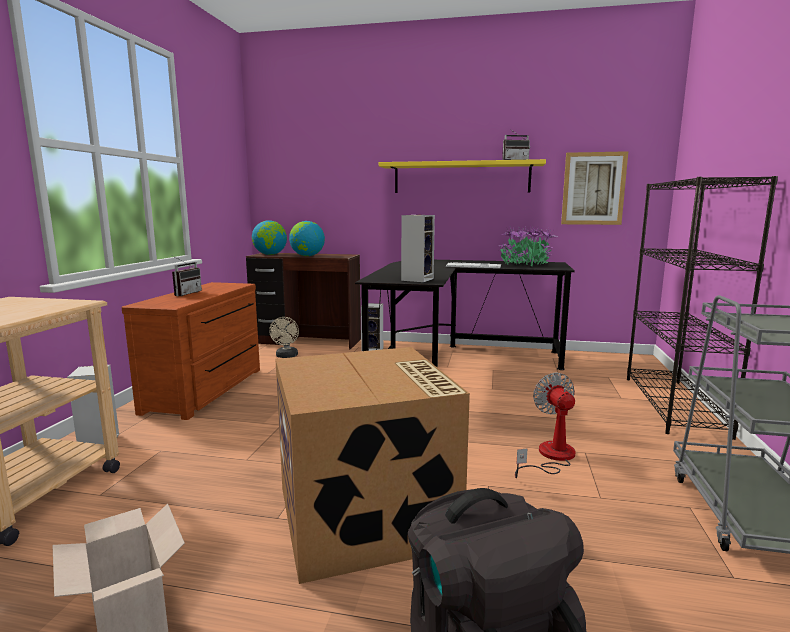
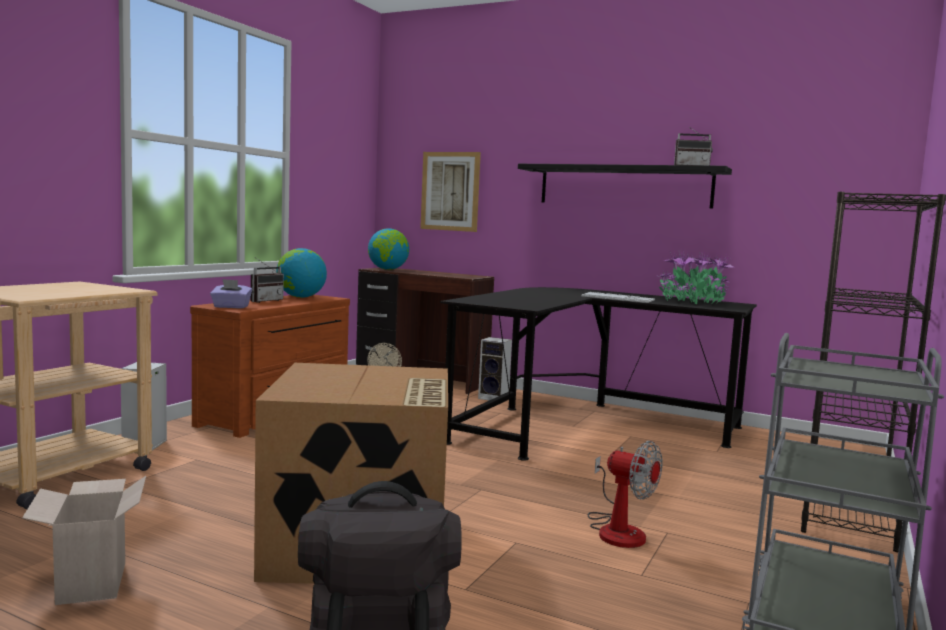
camera: 15 degrees right, 5 degrees down
(162, 304) = (231, 307): none -> purple tissue box
(307, 256) = (428, 273): globe -> globe (301, 297)
(417, 279) = (517, 304): speaker -> none
(461, 178) = (624, 186): yellow shelf -> black shelf
(550, 457) = (617, 529): fan -> fan turned 120 degrees clockwise
(593, 188) = (800, 207): picture -> picture (450, 191)

